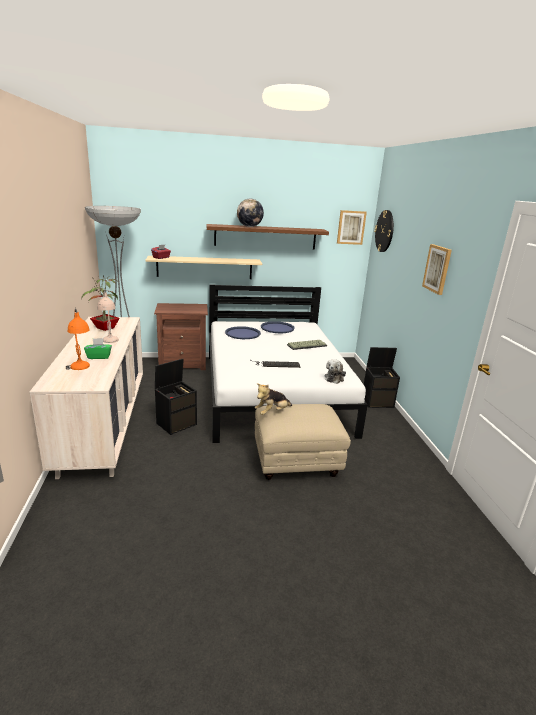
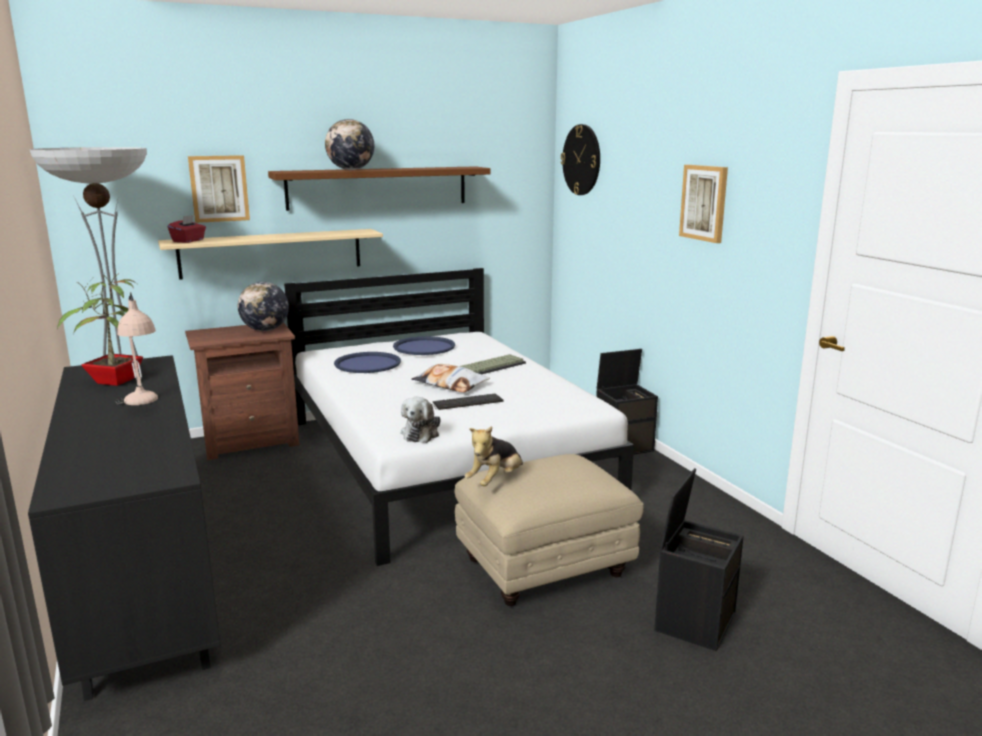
camera: 15 degrees left, 5 degrees down
(81, 370) = (116, 458): orange table lamp -> none
(99, 356) = (138, 430): green tissue box -> none
(104, 426) = (144, 578): beige dresser -> black dresser
(177, 423) = (291, 546): black storage box -> black storage box (694, 620)
(195, 308) = (265, 330): none -> globe
(278, 352) = (450, 384): none -> pillow
(335, 378) = (571, 408): plush toy -> plush toy (421, 433)
(351, 227) = (520, 160): picture -> picture (219, 188)

